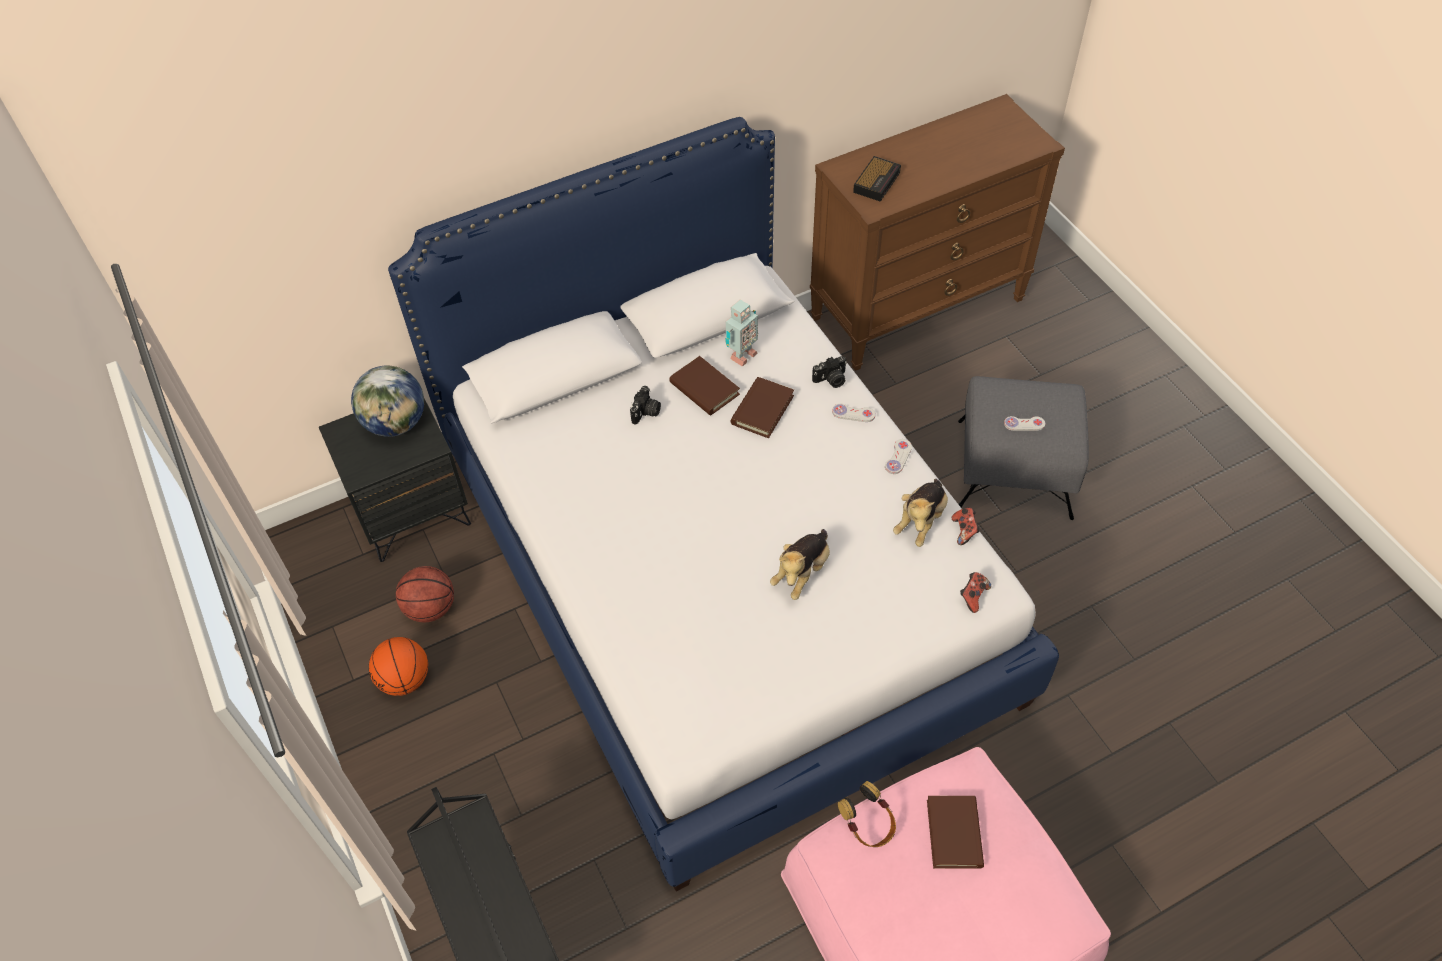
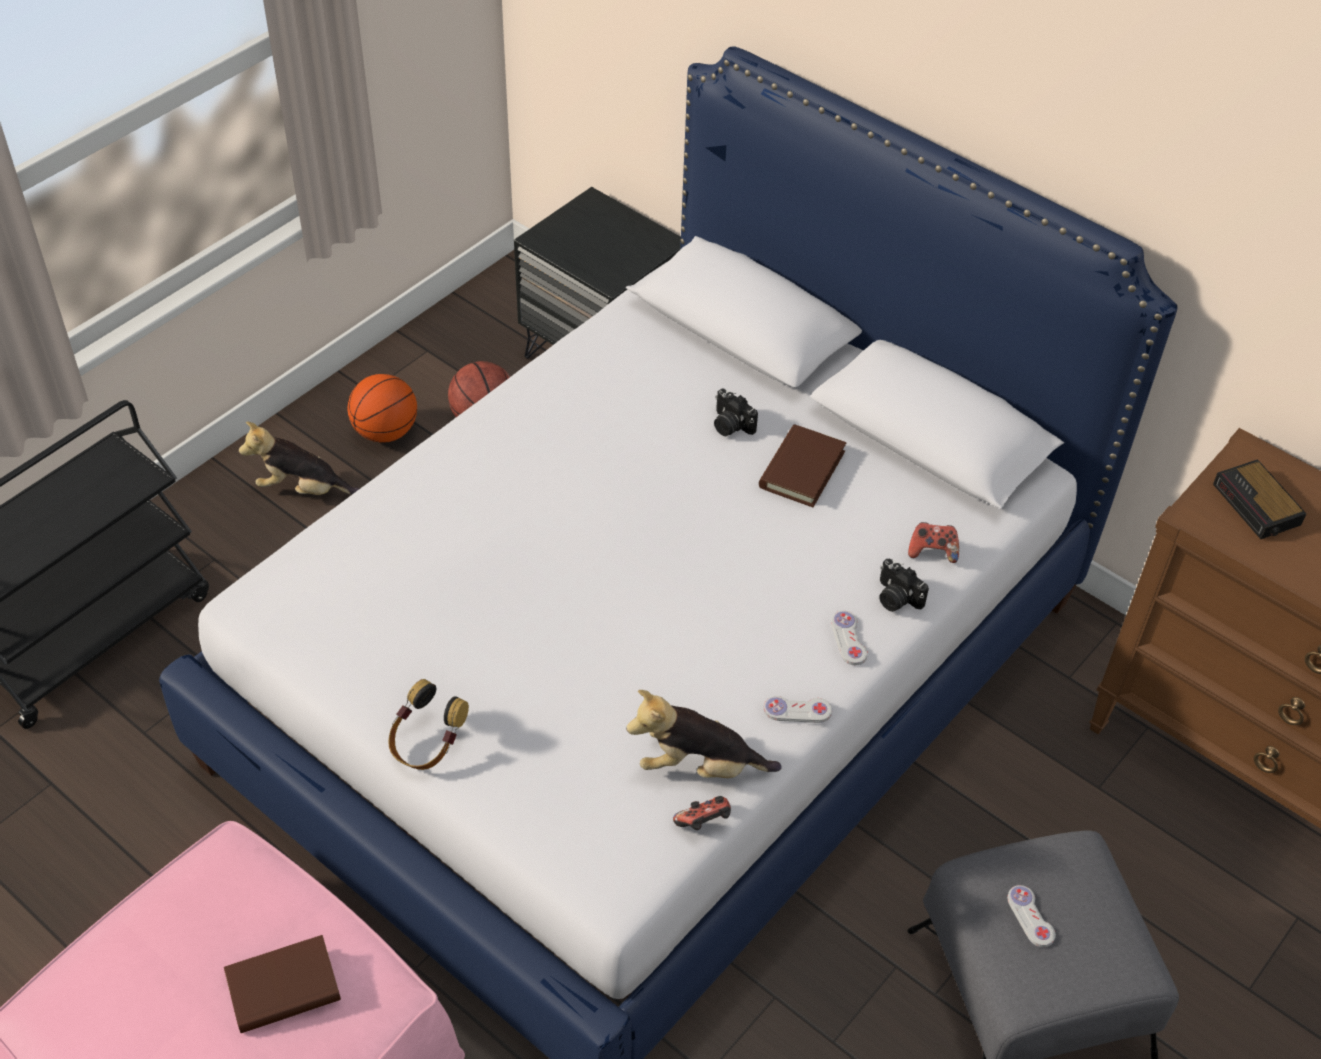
camera: 65 degrees right, 5 degrees down
(396, 423) = (627, 241): globe -> none
(646, 412) = (730, 425): camera -> camera turned 45 degrees clockwise
(741, 356) = (881, 490): toy robot -> none
(762, 410) = (799, 538): brown book -> none
(802, 572) = (551, 653): plush toy -> plush toy (303, 489)
(868, 825) = (270, 884): headphones -> headphones (427, 745)
(877, 181) = (1257, 506): alarm clock -> alarm clock turned 60 degrees clockwise
(973, 596) = (593, 859): game controller -> game controller (932, 551)

